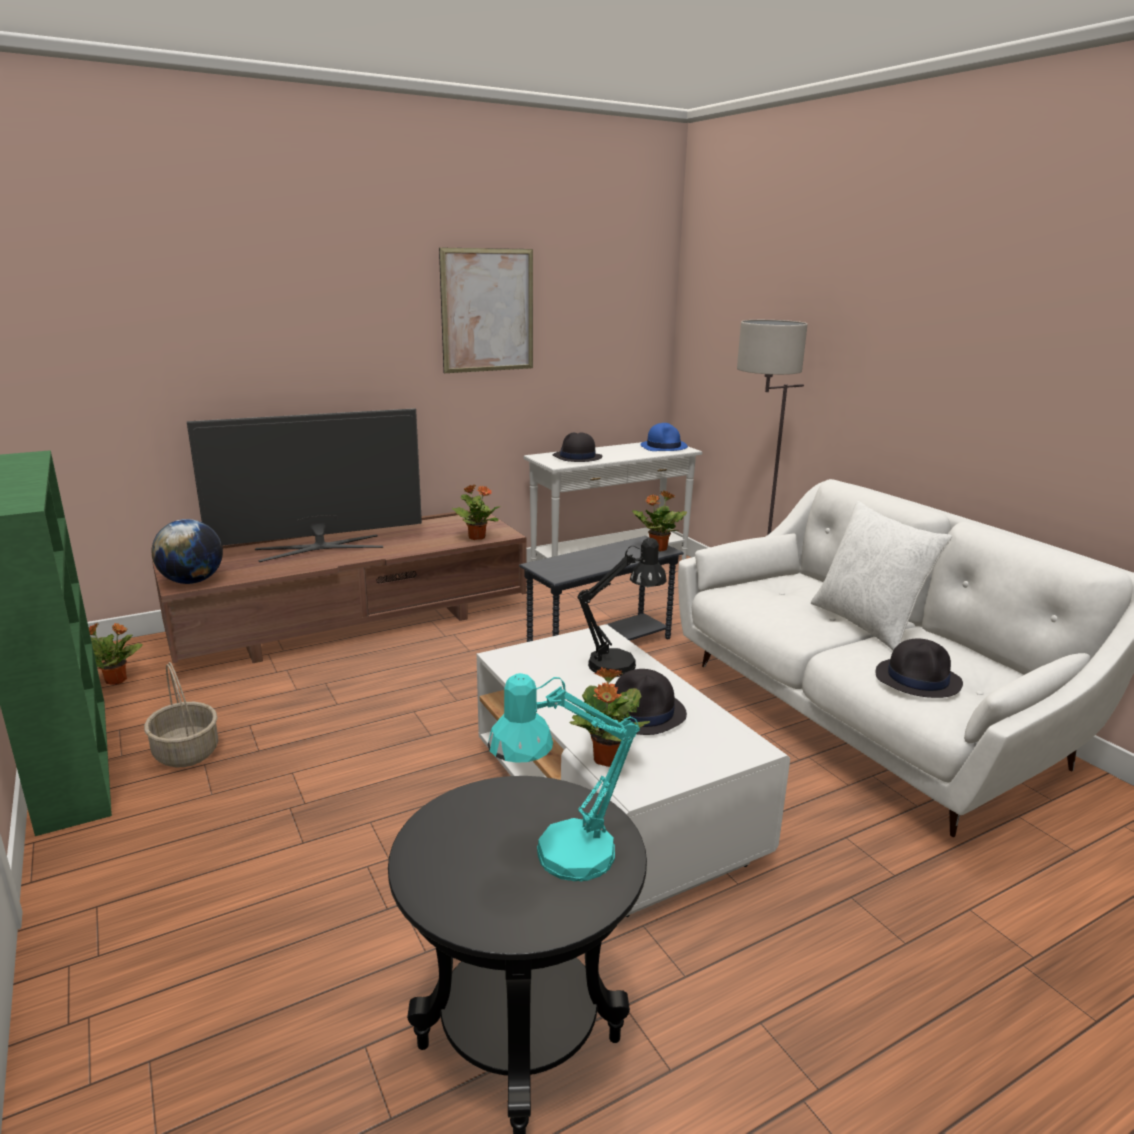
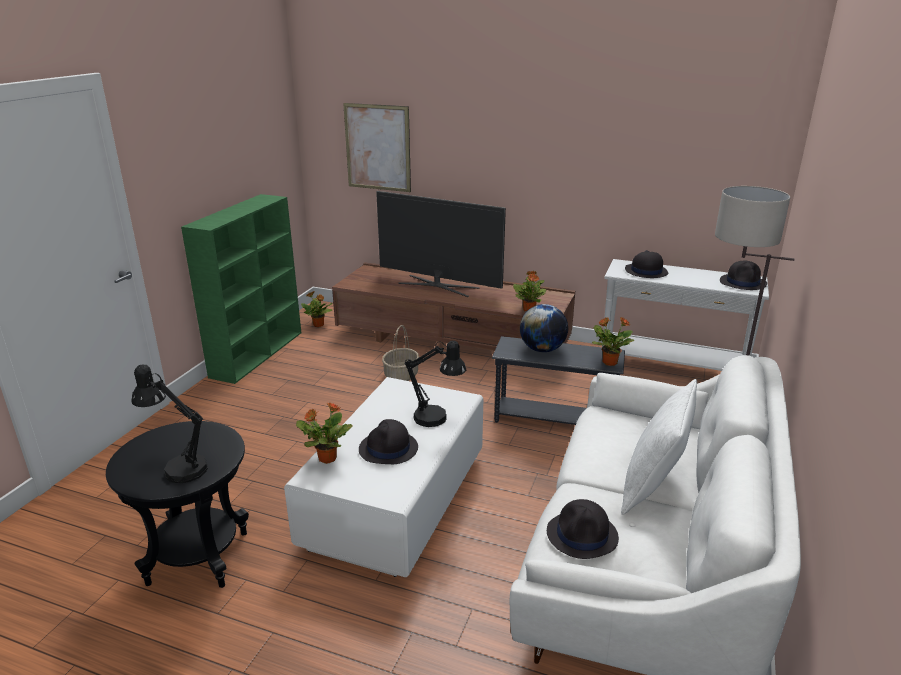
camera: 50 degrees right, 5 degrees up
(187, 752) = (291, 371): basket -> basket (401, 375)
(192, 581) = (355, 283): globe -> globe (542, 349)
(488, 310) = (598, 140): picture -> picture (377, 147)
(560, 859) = (179, 468): turquoise table lamp -> black table lamp
(664, 446) = (743, 283): blue hat -> black hat

